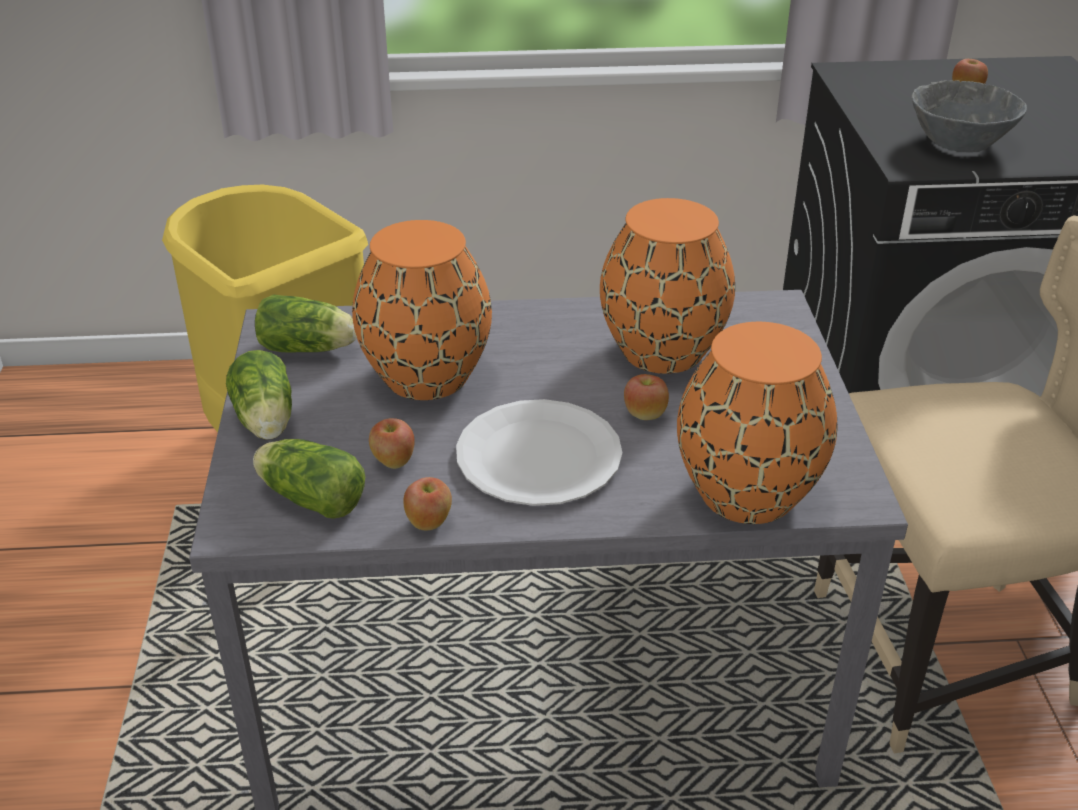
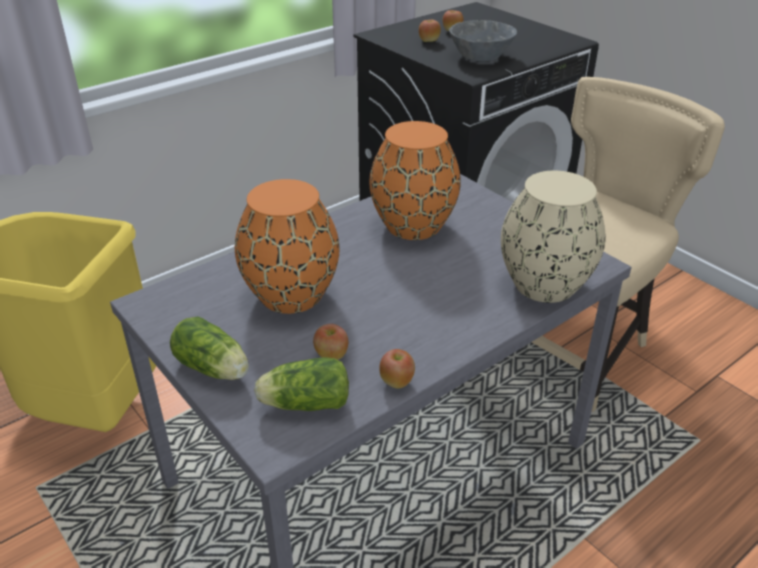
camera: 35 degrees left, 0 degrees up
(310, 348) = (190, 309): lettuce -> none
(538, 456) = (414, 313): white plate -> none
(645, 414) = (445, 264): apple -> apple (429, 41)
(745, 493) = (543, 285): orange vase -> beige vase

